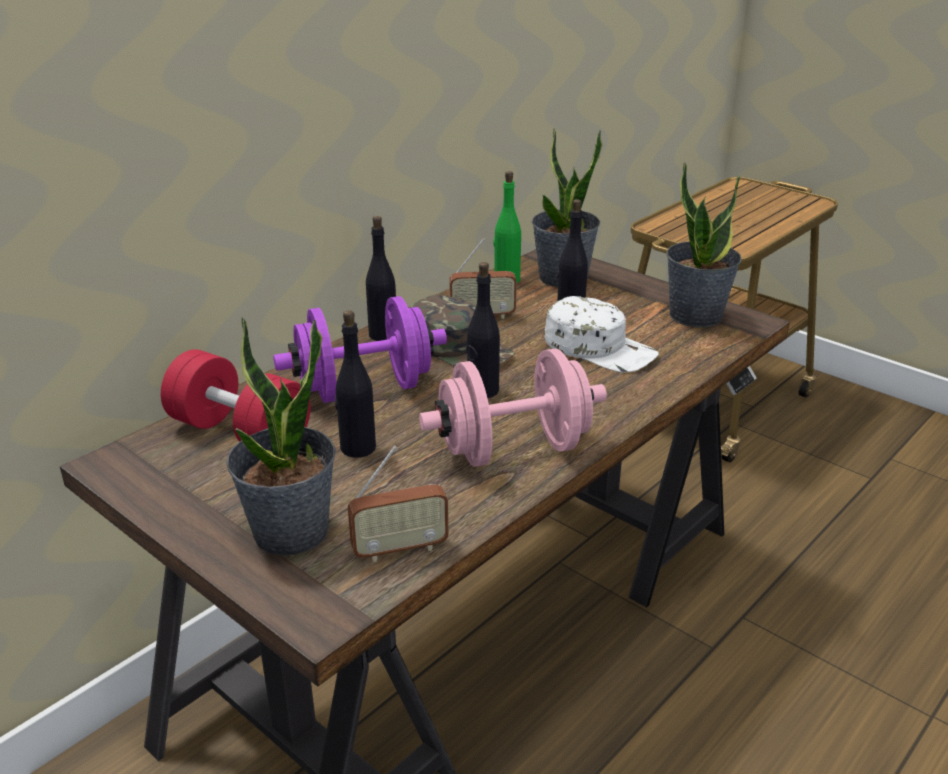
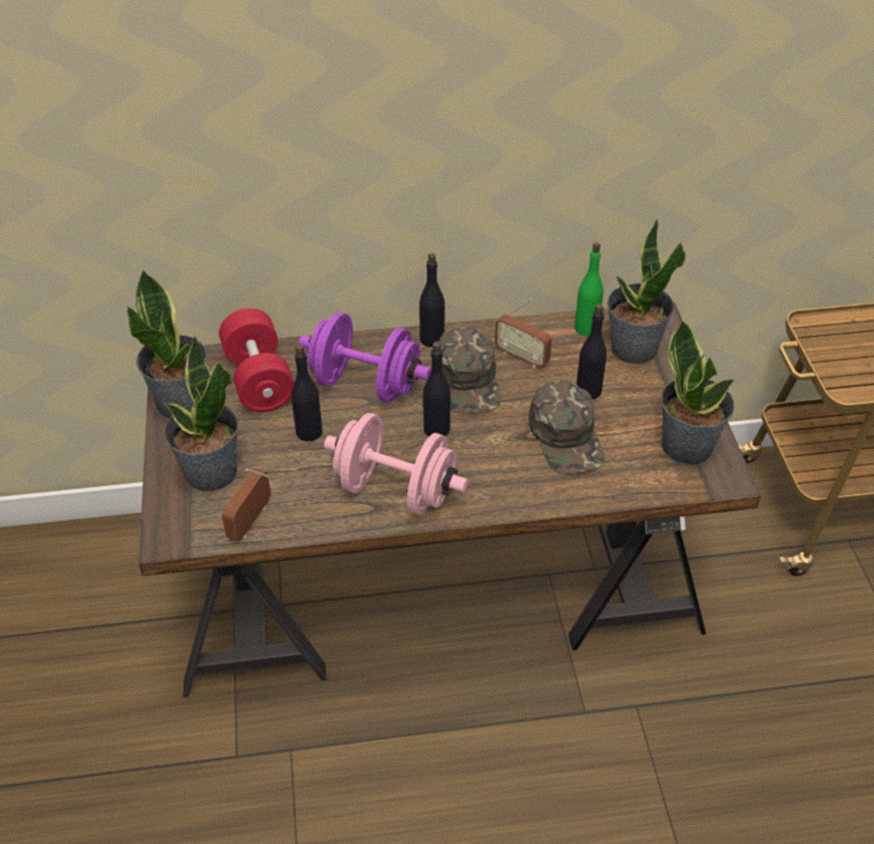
camera: 40 degrees right, 15 degrees up
(167, 490) = (182, 402): none -> potted plant
(400, 549) = (250, 521): radio -> radio turned 90 degrees clockwise
(600, 348) = (567, 436): white cap -> green cap

